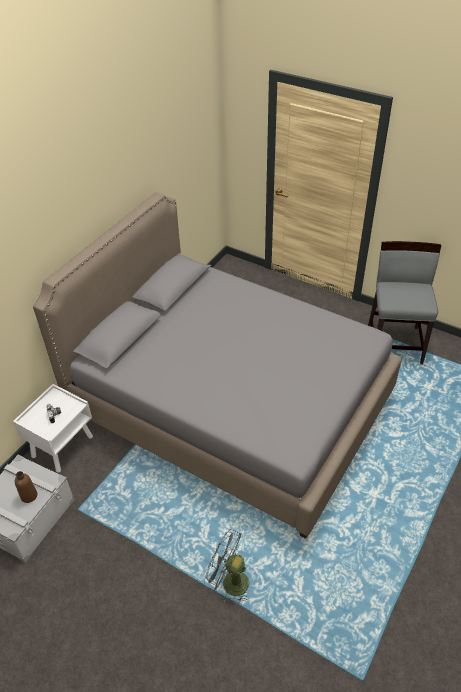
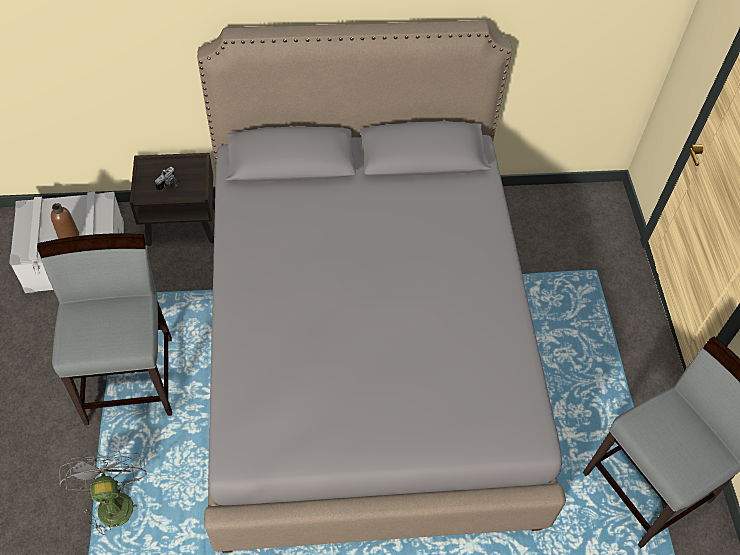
camera: 50 degrees right, 10 degrees up
(63, 446) = (182, 225): white nightstand -> brown nightstand
(150, 530) = (130, 378): none -> grey chair

